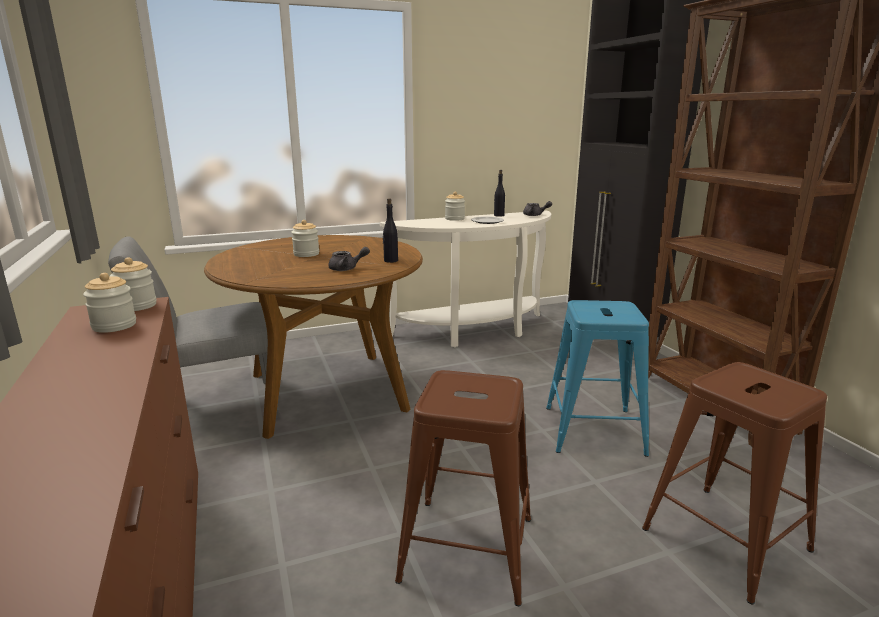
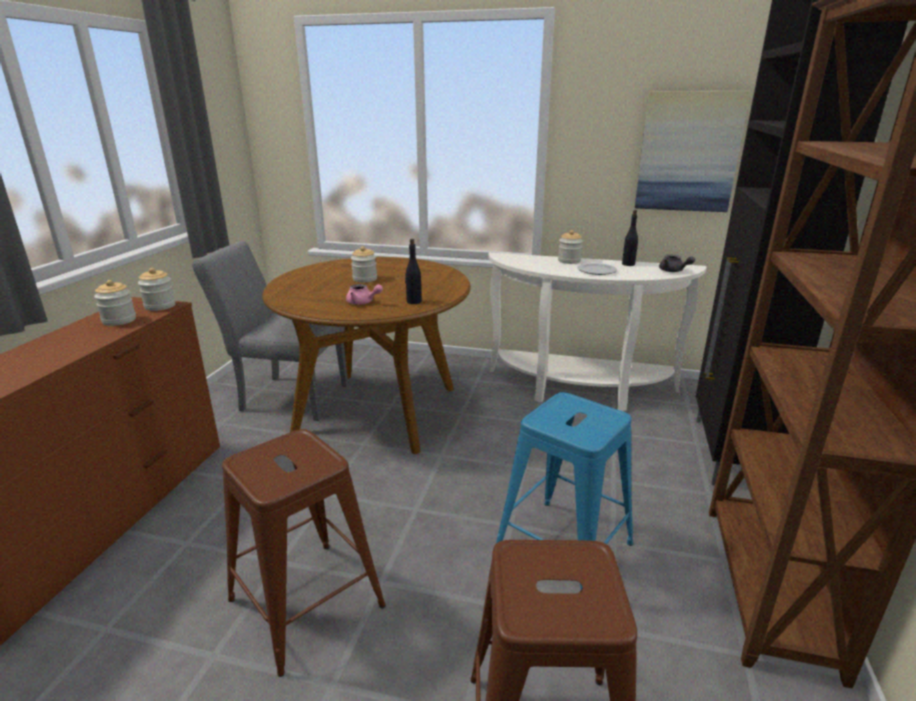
camera: 35 degrees right, 5 degrees up
(347, 269) = (363, 303): grey teapot -> pink teapot
(518, 124) = (688, 152): none -> picture

